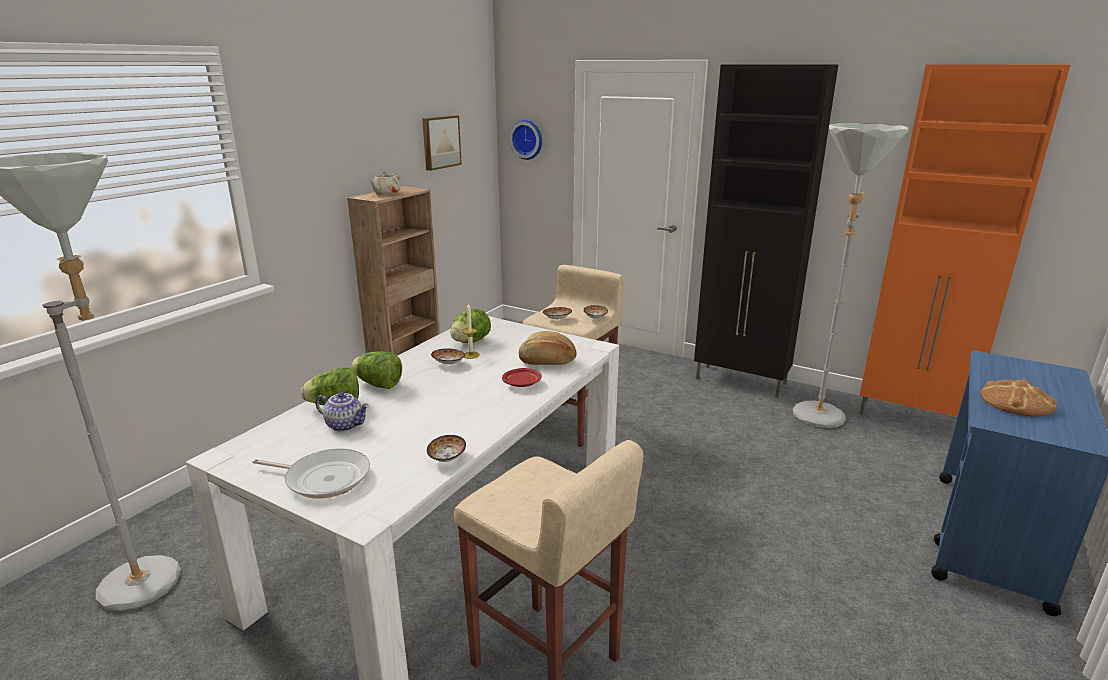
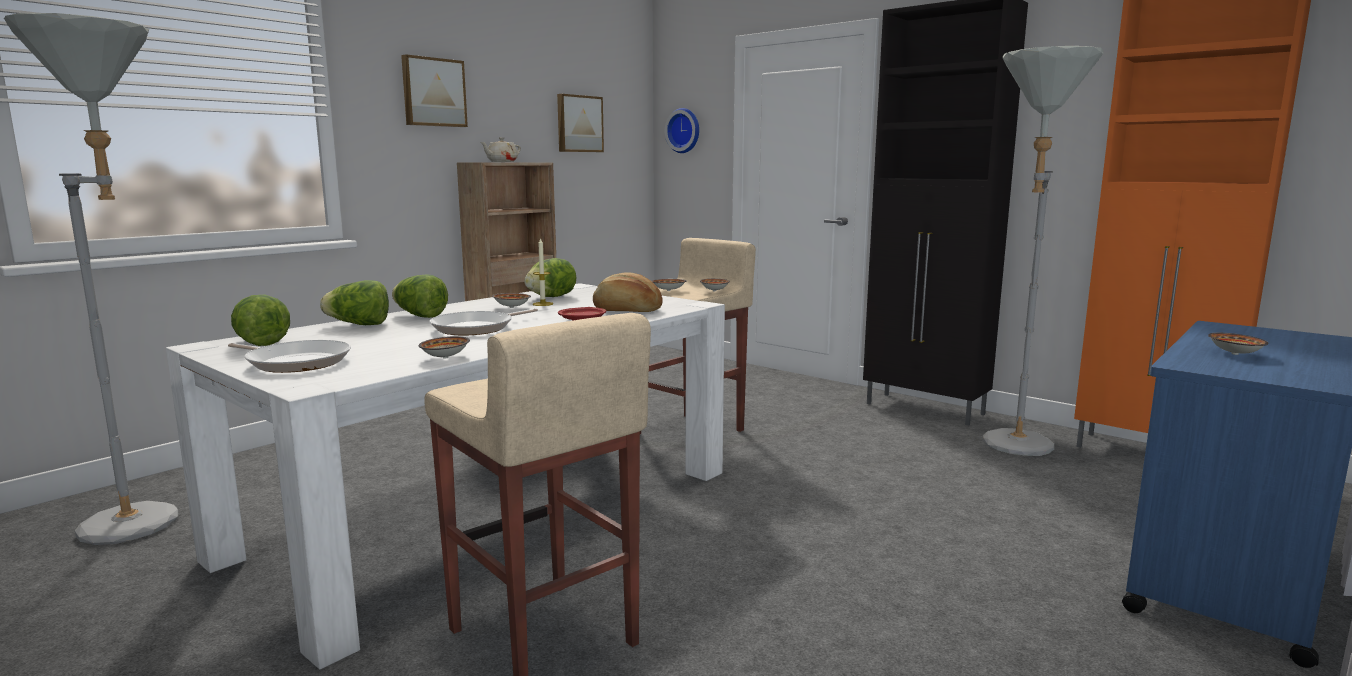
camera: 10 degrees right, 10 degrees down
(267, 445) = (260, 342): none -> lettuce
(323, 136) = (433, 92): none -> picture
(346, 425) = (357, 335): teapot -> none
(441, 403) = (477, 328): none -> frying pan
(1015, 402) = (1234, 354): bread -> bowl

